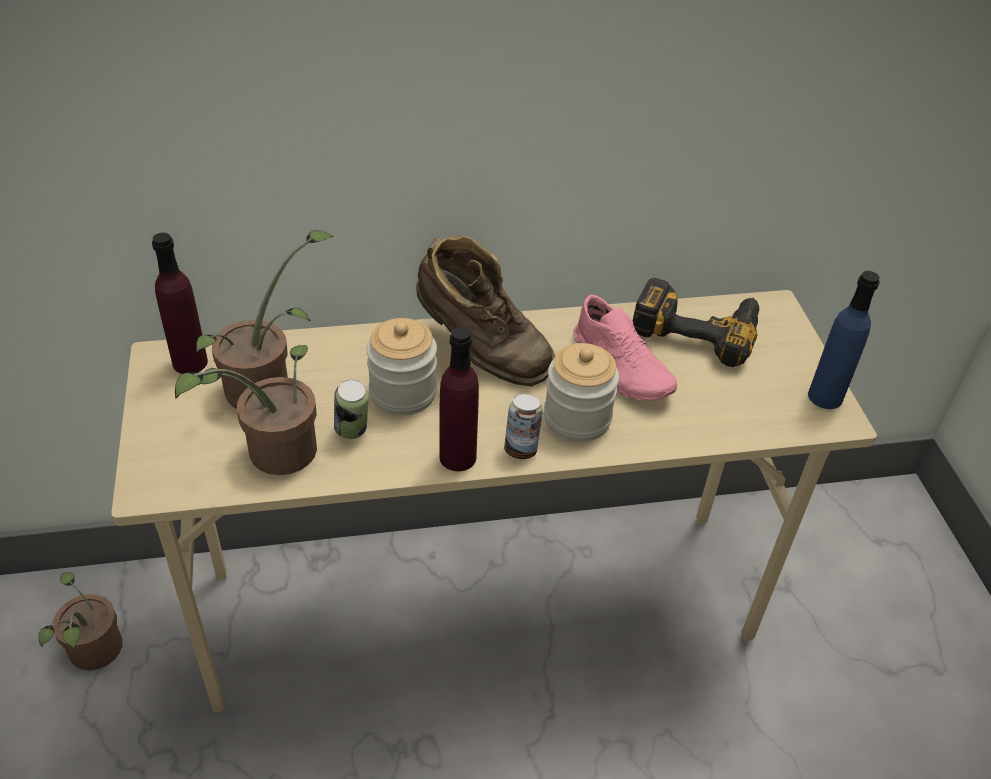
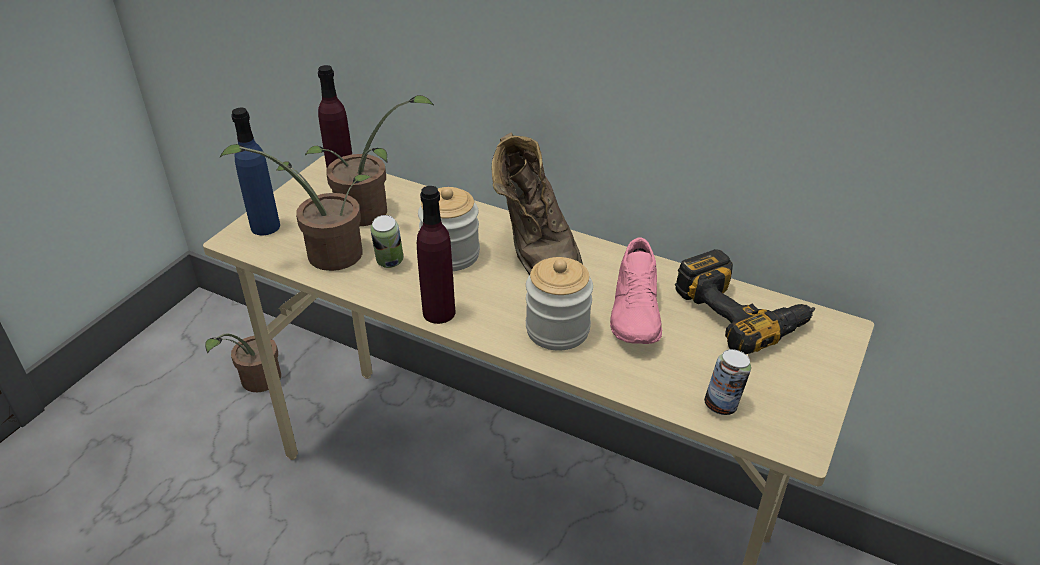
camera: 40 degrees right, 5 degrees down
(521, 449) = (489, 330): can -> can (722, 405)
(825, 397) = (805, 420): blue bottle -> blue bottle (265, 226)

